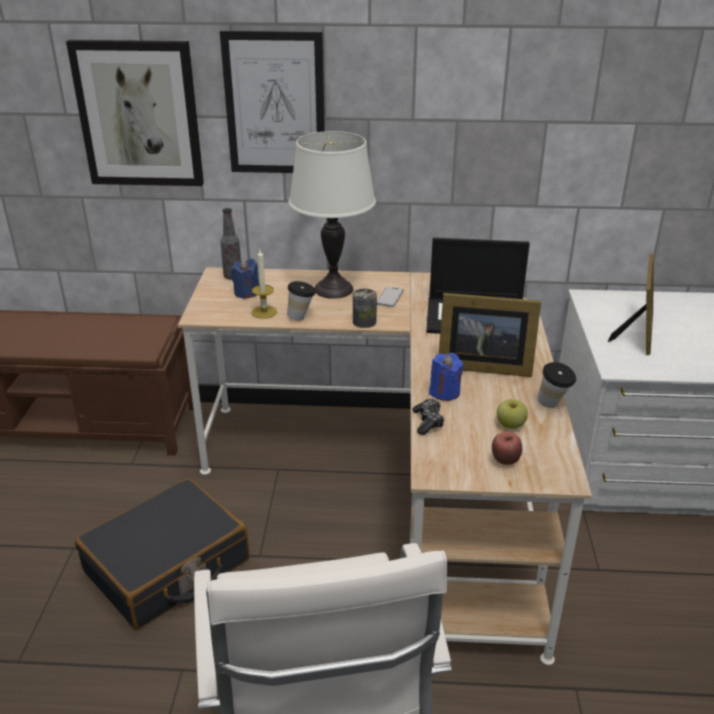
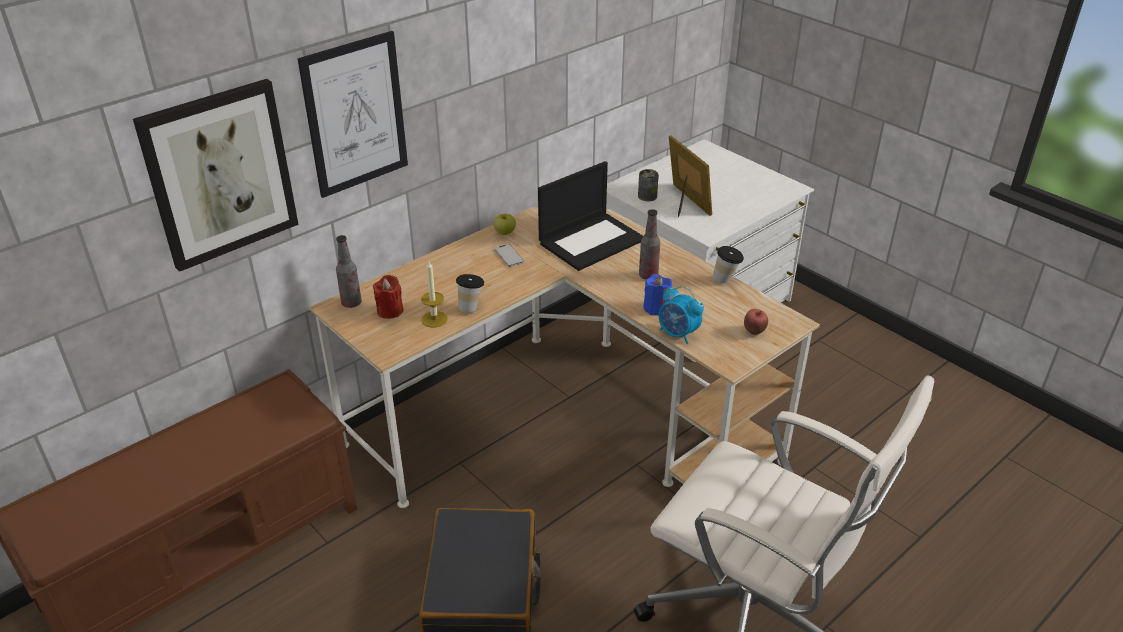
camera: 45 degrees left, 5 degrees up
(246, 293) = (390, 311): blue candle -> red candle
(333, 289) = (455, 271): white table lamp -> none
(364, 322) = (523, 286): can -> can (647, 196)
(428, 422) = (678, 334): game controller -> alarm clock
(481, 365) = (648, 275): picture frame -> bottle
(510, 425) = (723, 307): apple -> apple (505, 232)

